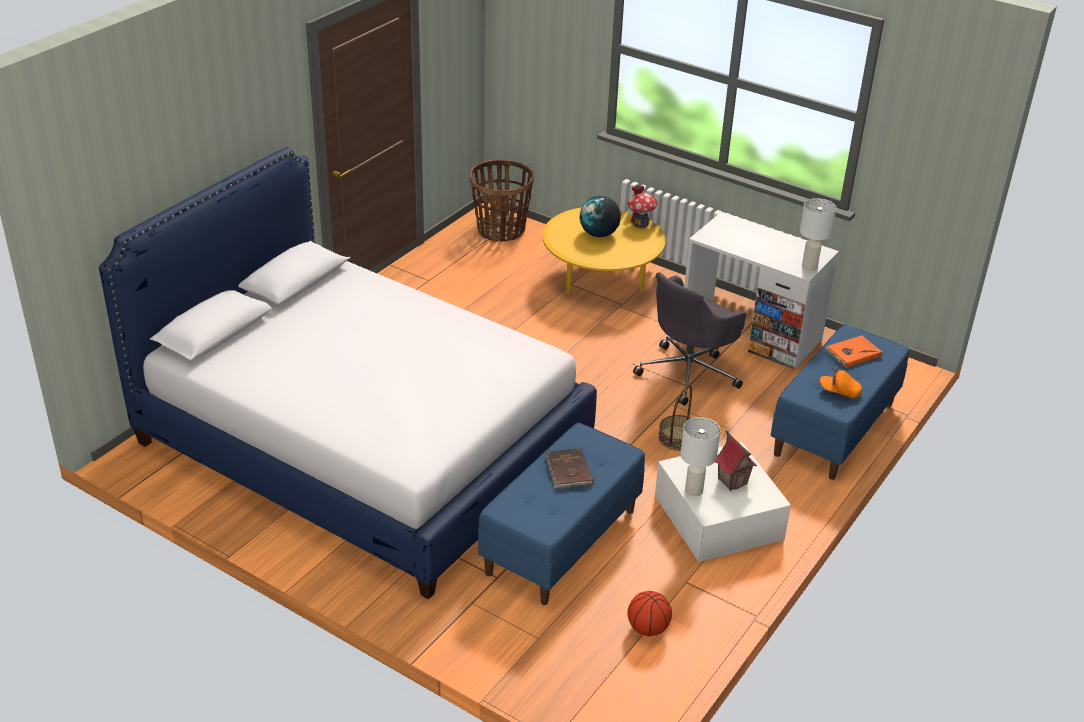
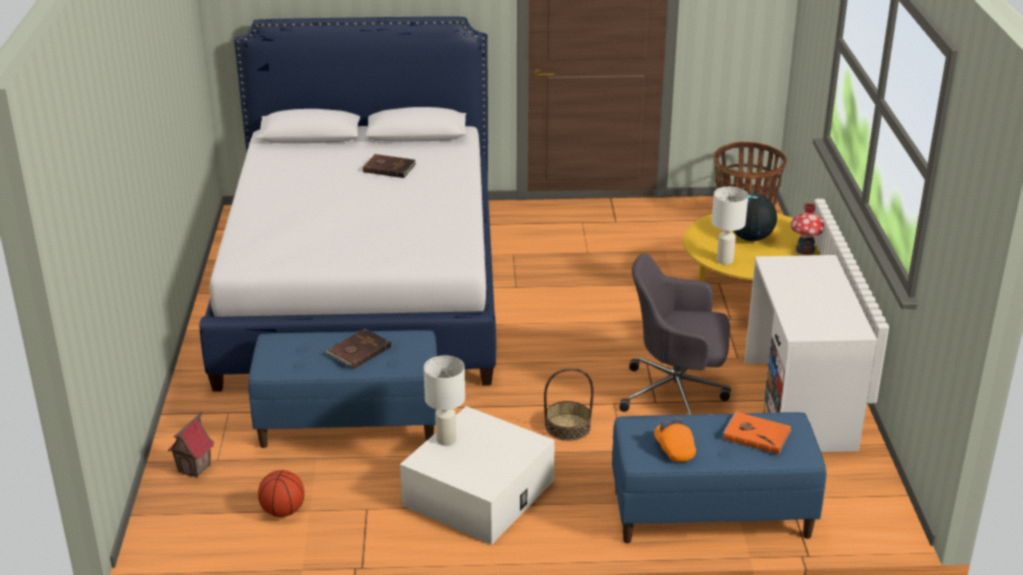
camera: 55 degrees right, 5 degrees down
(340, 319) = (389, 168): none -> brown book
(732, 481) = (486, 456): toy house -> toy house (194, 468)
(809, 266) = (815, 332): white table lamp -> white table lamp (725, 260)

